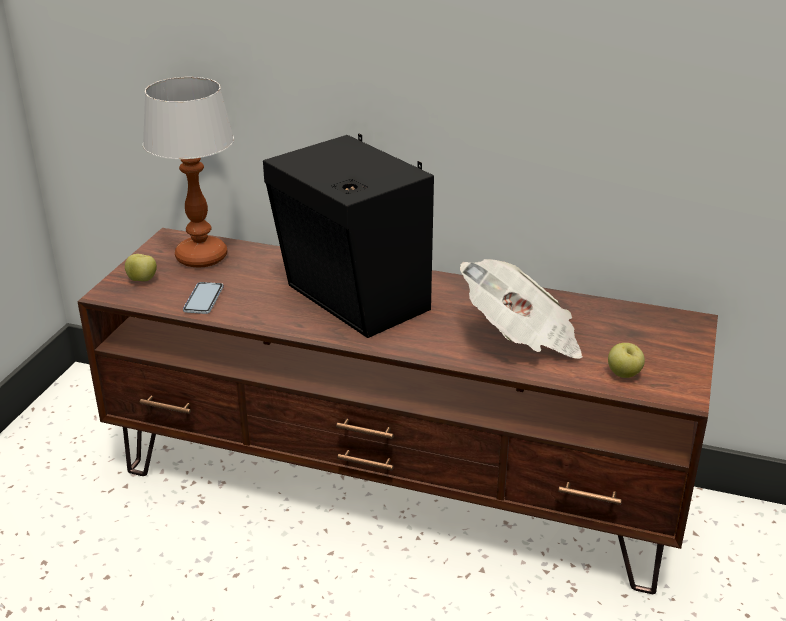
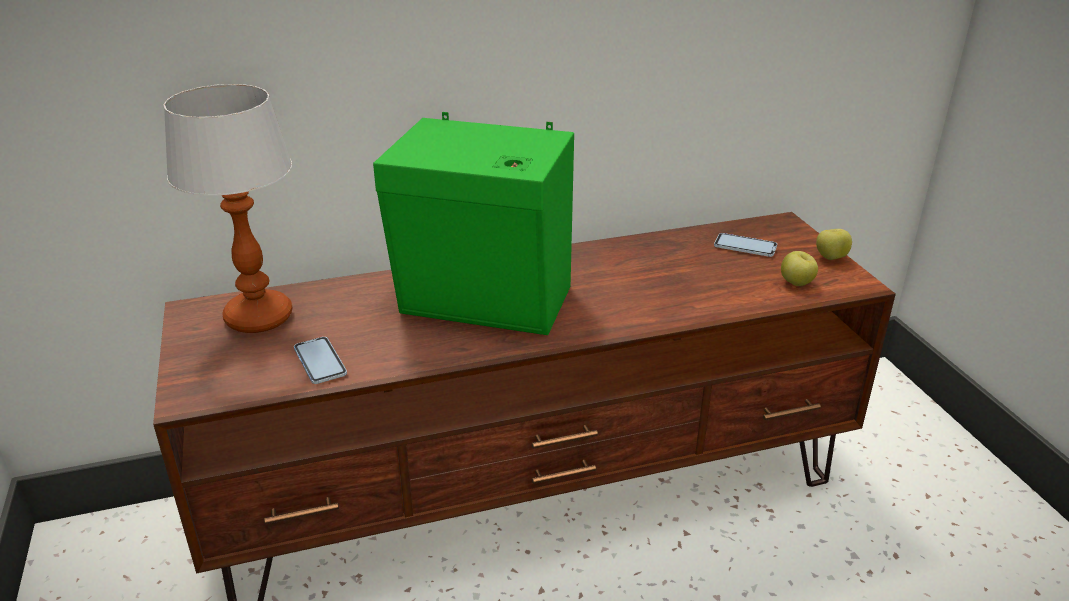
camera: 35 degrees left, 0 degrees up
(142, 280) = (215, 368): apple -> apple (830, 258)
(353, 301) = (487, 305): black speaker -> green speaker
(522, 338) = (679, 283): newspaper -> none
(623, 329) = (745, 246): none -> phone

